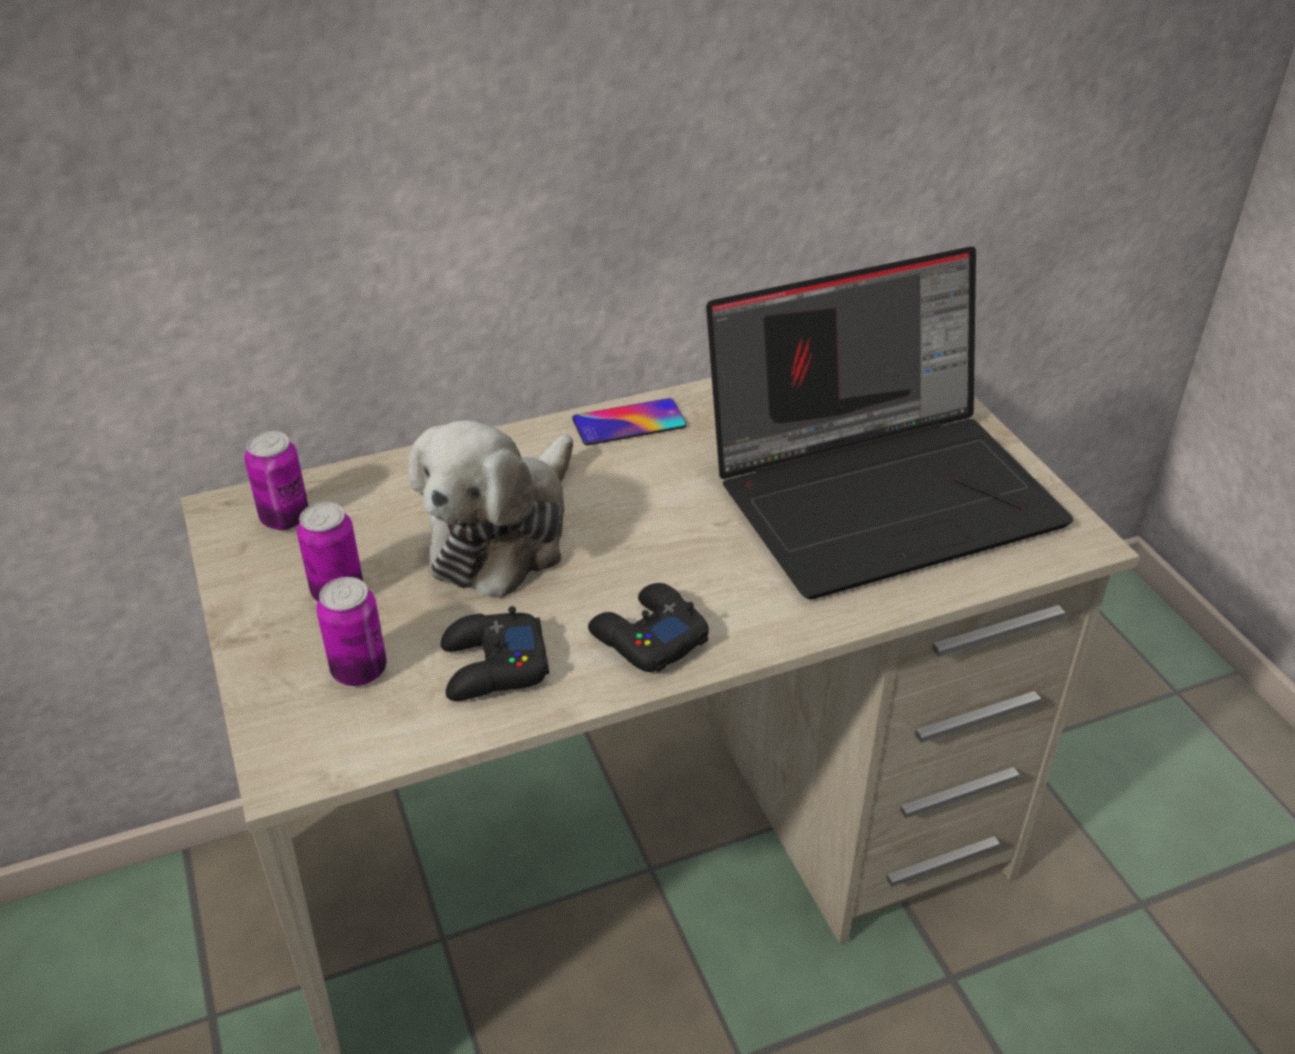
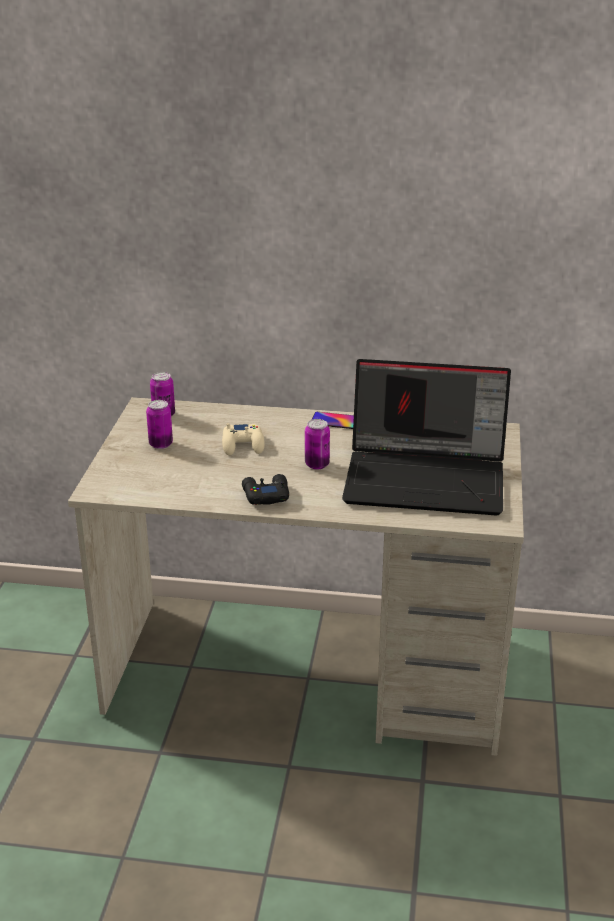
camera: 30 degrees right, 10 degrees down
(359, 670) = (145, 470): can -> can (317, 464)
(493, 667) = (195, 485): black game controller -> none
(503, 535) = (243, 445): plush toy -> beige game controller

